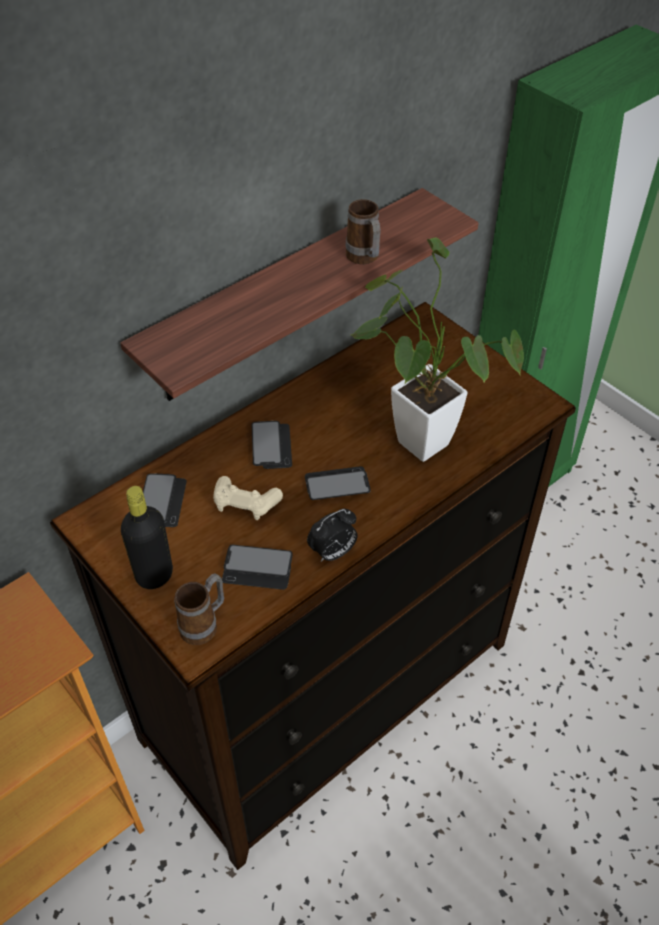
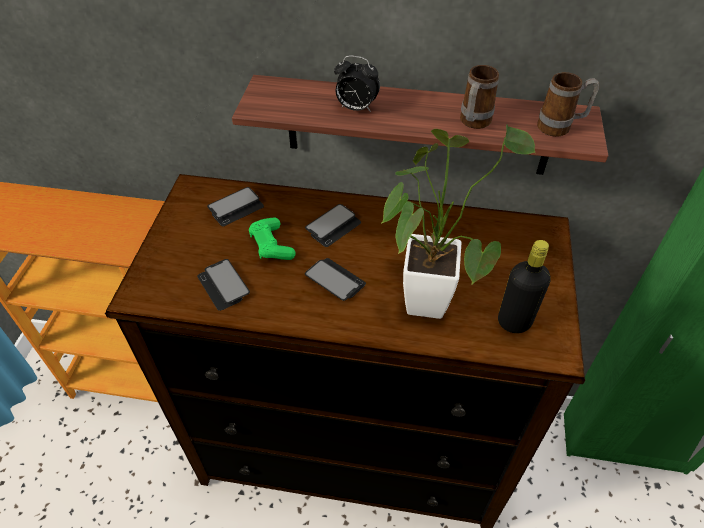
camera: 50 degrees right, 0 degrees up
(154, 574) = (176, 241): black bottle -> black bottle (514, 322)
(205, 624) = (156, 289): mug -> mug (560, 128)
(245, 504) = (271, 245): beige game controller -> green game controller
(333, 553) = (272, 316): alarm clock -> alarm clock (355, 108)

